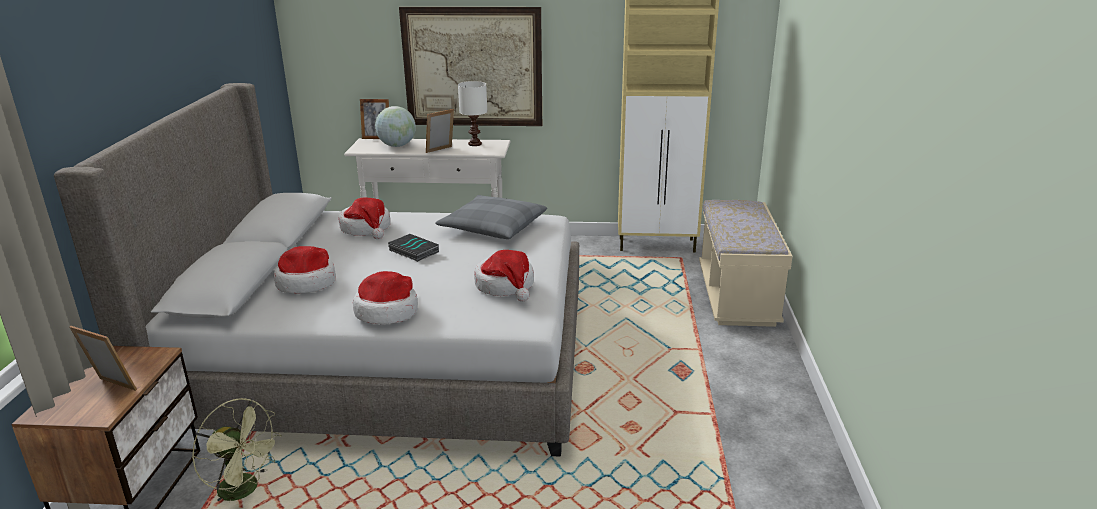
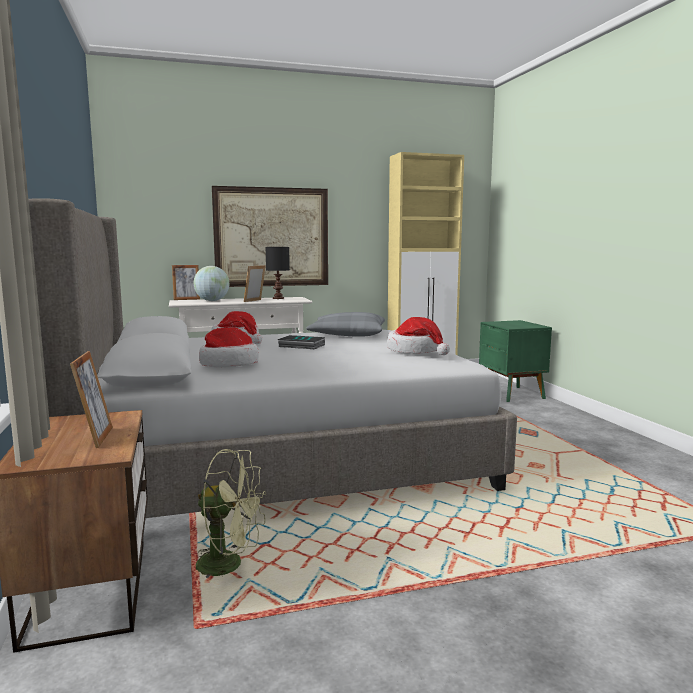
camera: 20 degrees left, 15 degrees down
(112, 387) = (96, 438): picture frame -> picture frame turned 75 degrees clockwise
(387, 311) = (335, 369): hat -> none
(474, 144) = (278, 298): white table lamp -> black table lamp
(737, 297) = (512, 394): beige bench -> green nightstand

